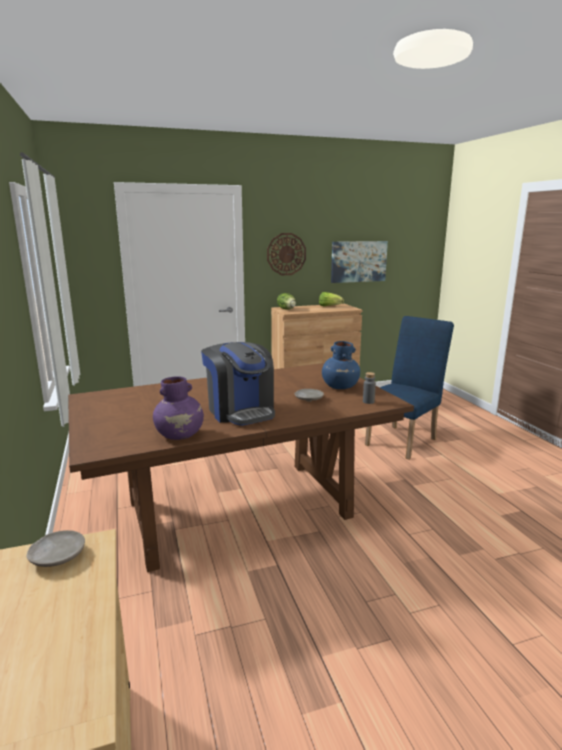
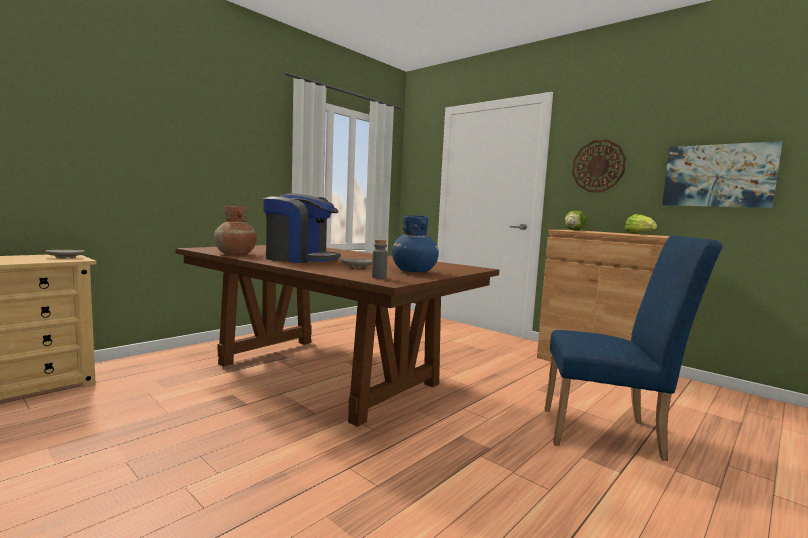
camera: 60 degrees right, 10 degrees down
(180, 435) = (235, 254): purple vase -> brown vase
(240, 411) = (300, 259): coffee machine -> coffee machine turned 105 degrees counterclockwise

